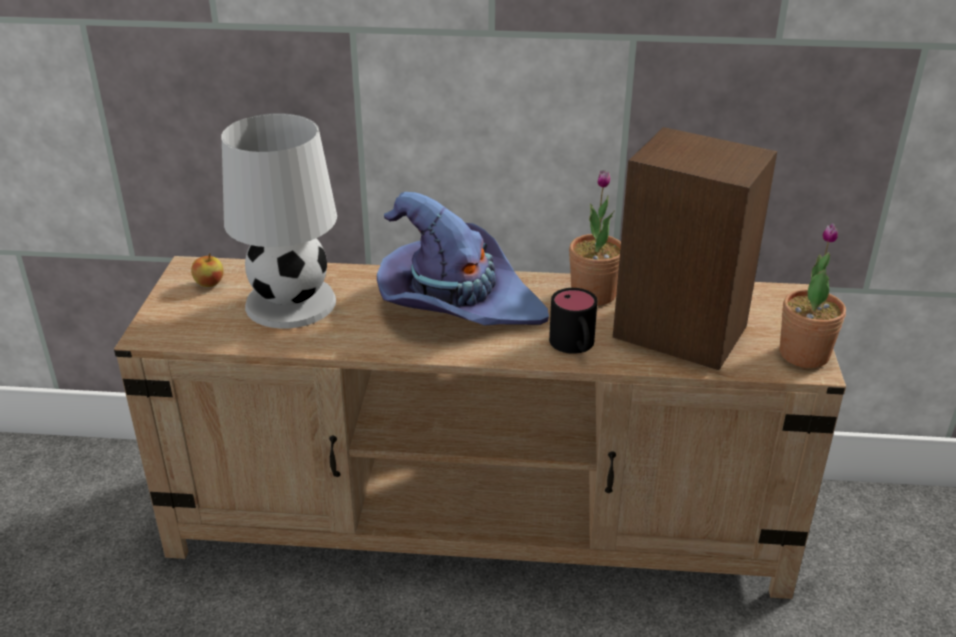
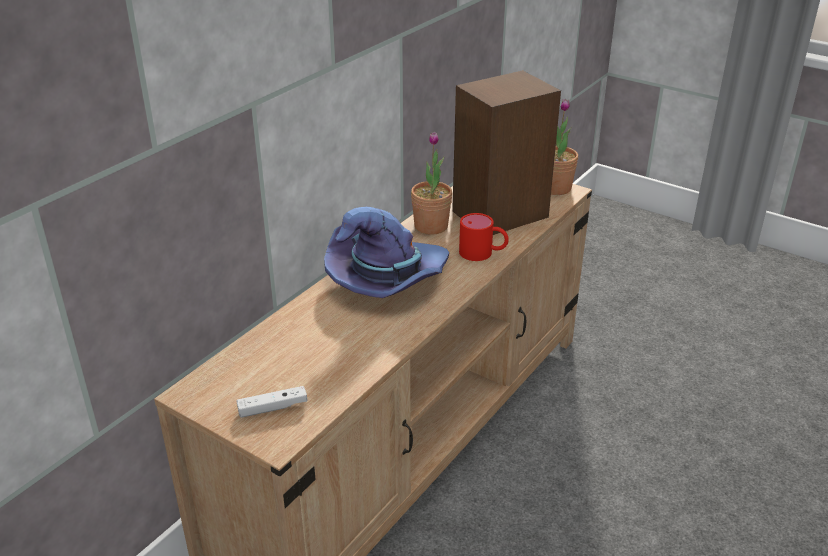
camera: 60 degrees left, 0 degrees up
(194, 314) = (273, 408): none -> white game controller
(209, 284) = (231, 388): apple -> none
(292, 303) = (310, 352): white table lamp -> none
(575, 346) = (483, 253): black mug -> red mug

